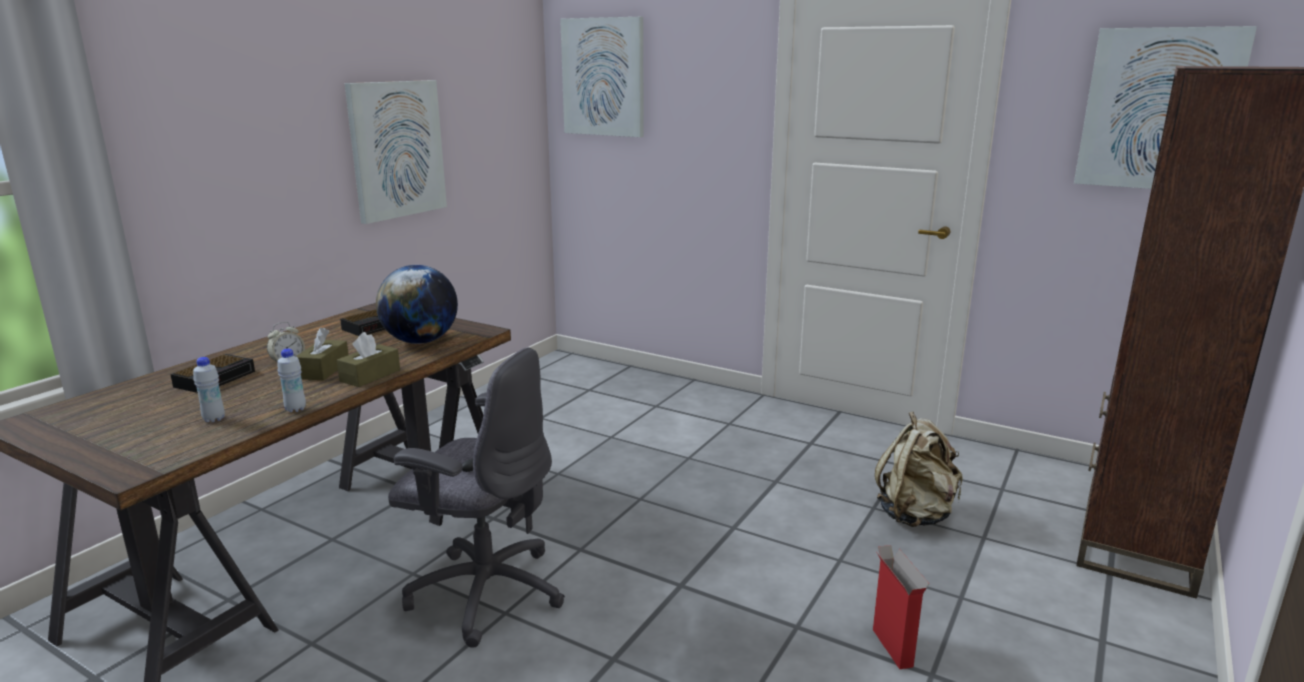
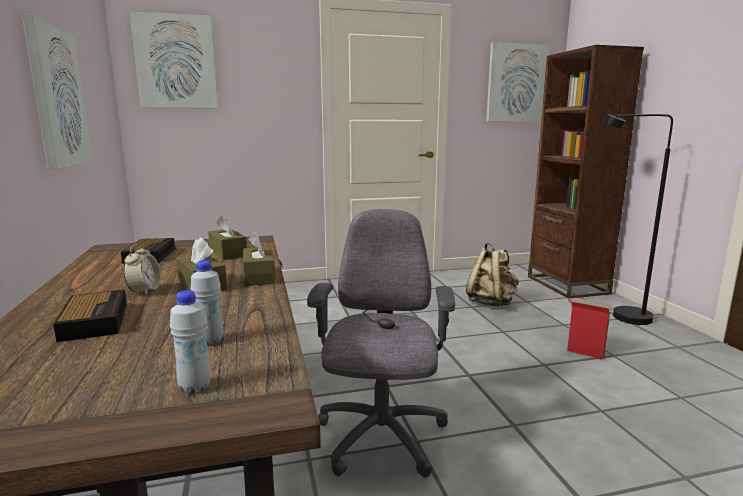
camera: 45 degrees left, 5 degrees down
(295, 409) = (270, 309): white bottle -> white bottle (195, 387)
(421, 341) = (228, 253): globe -> brown tissue box
(485, 591) = (380, 438): grey office chair -> grey office chair turned 60 degrees counterclockwise
(1113, 636) = (621, 315): none -> black floor lamp

